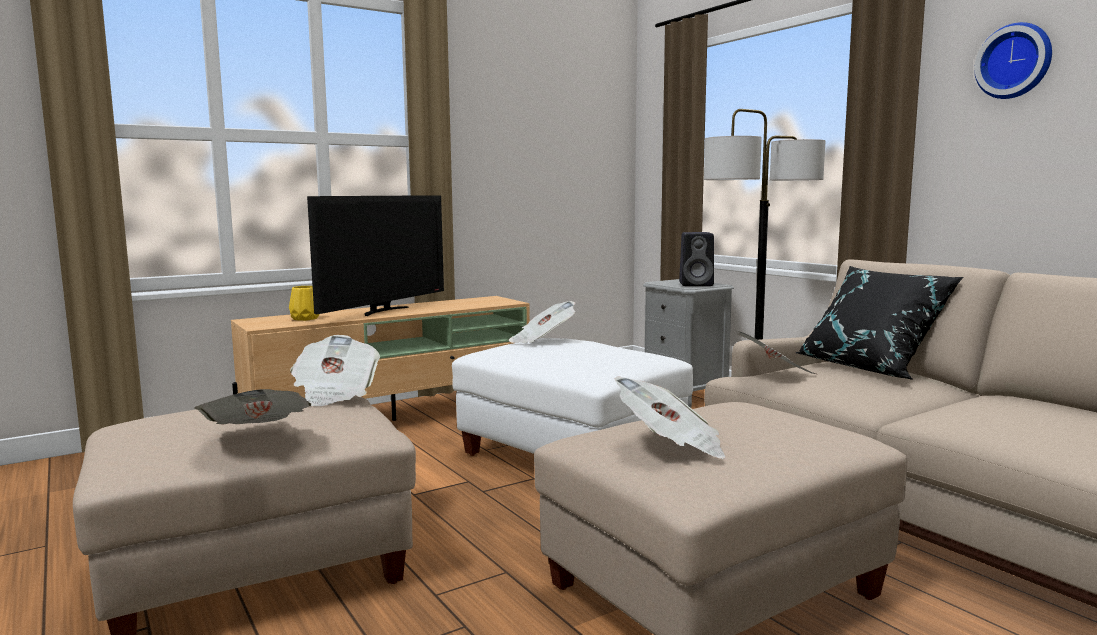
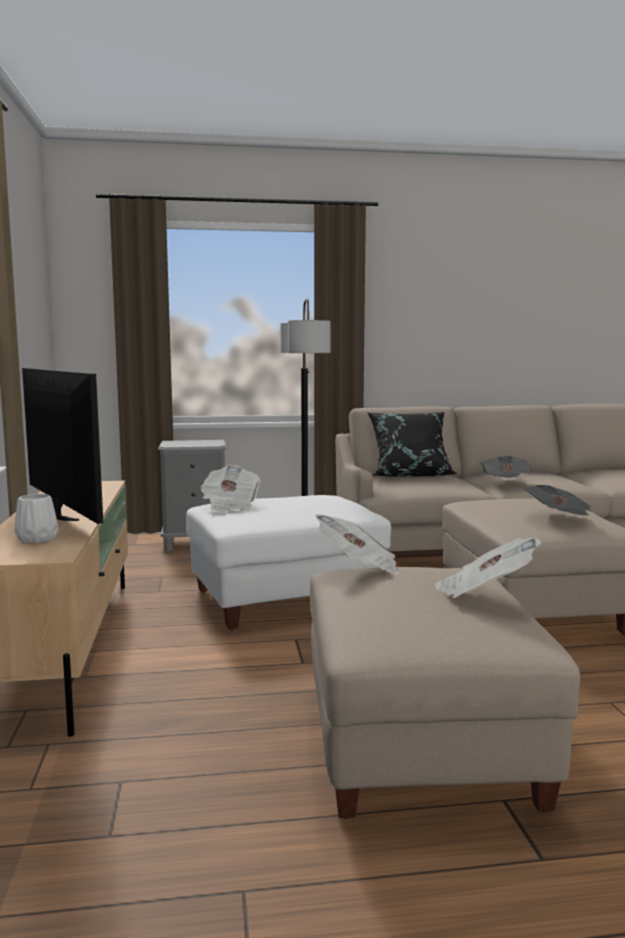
camera: 65 degrees left, 0 degrees up
(306, 318) = (38, 539): yellow vase -> white vase
(697, 284) = (205, 442): black speaker -> none
(774, 373) = (402, 487): newspaper -> newspaper (505, 481)
(1015, 61) = (411, 285): wall clock -> none

